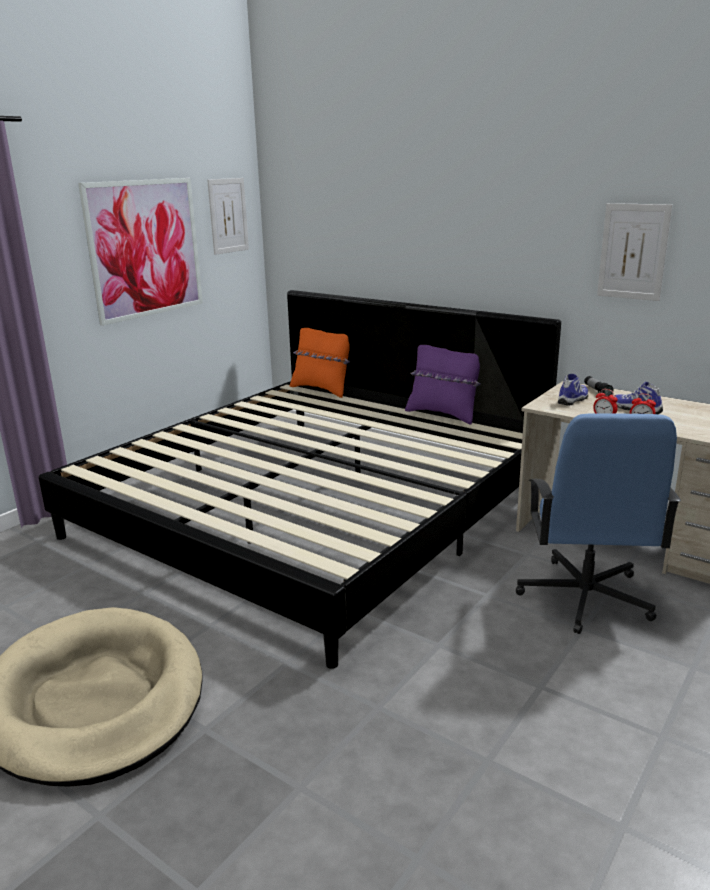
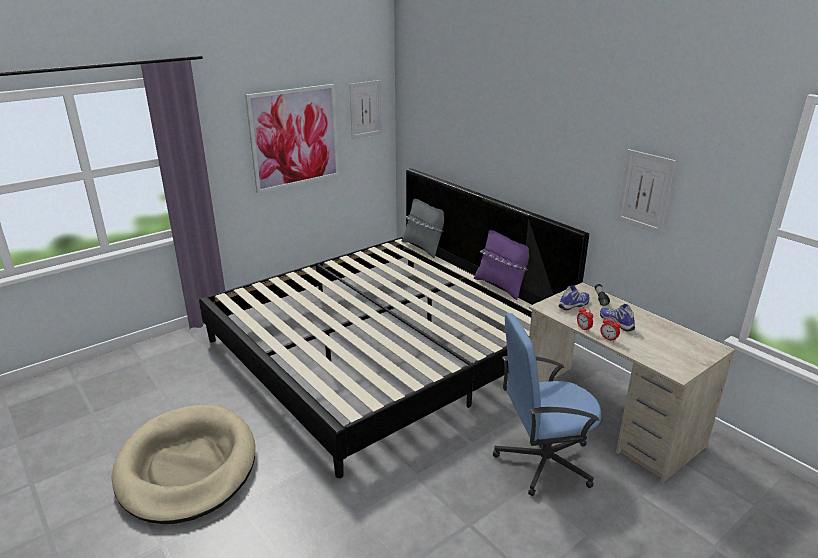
camera: 15 degrees right, 5 degrees up
(322, 389) = (424, 247): orange pillow -> grey pillow
(584, 597) = (542, 460): blue office chair -> blue office chair turned 60 degrees clockwise

